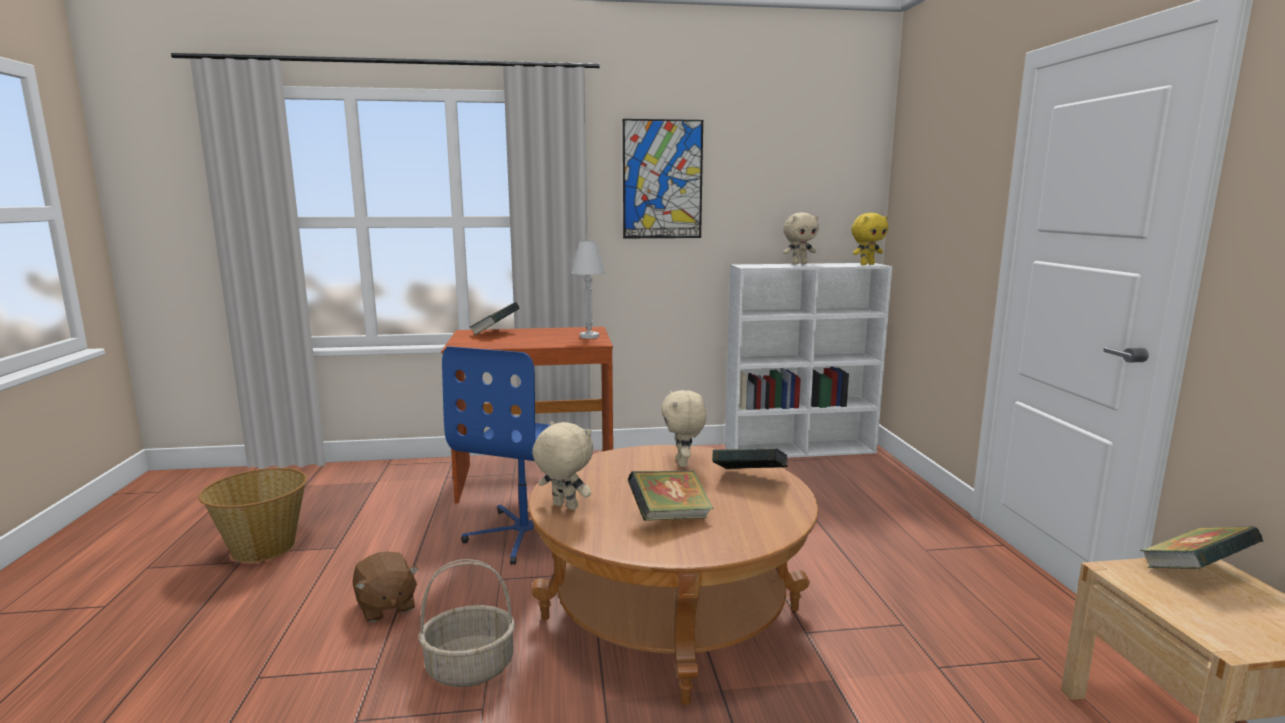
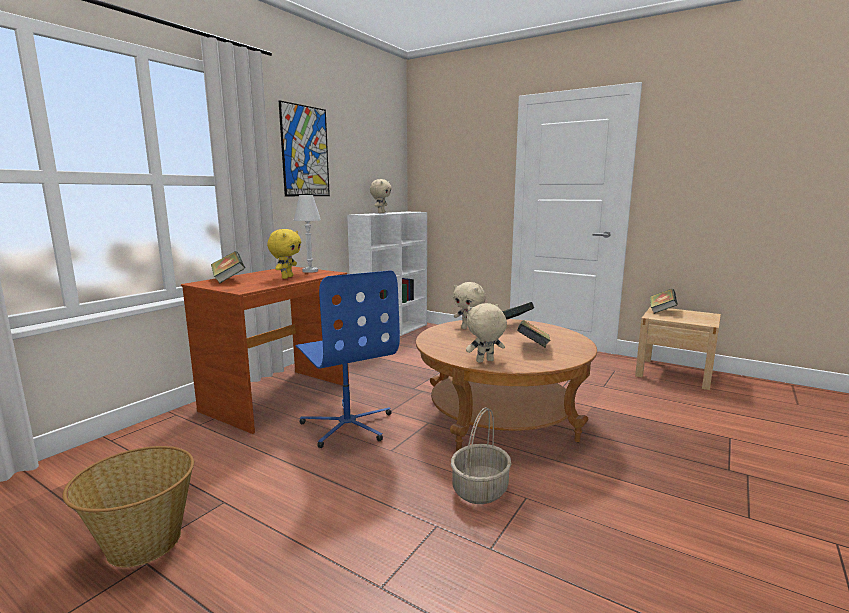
camera: 50 degrees left, 0 degrees up
(385, 606) = (360, 501): brown plush toy -> none
(867, 264) = (412, 211): yellow plush toy -> yellow plush toy (286, 277)

